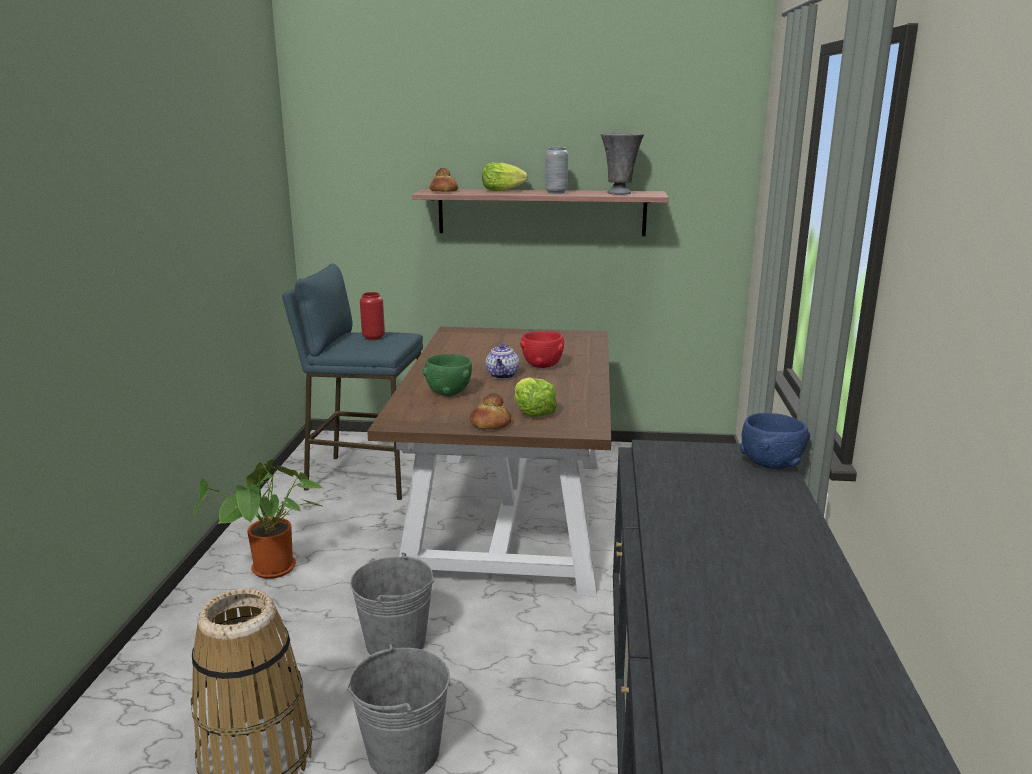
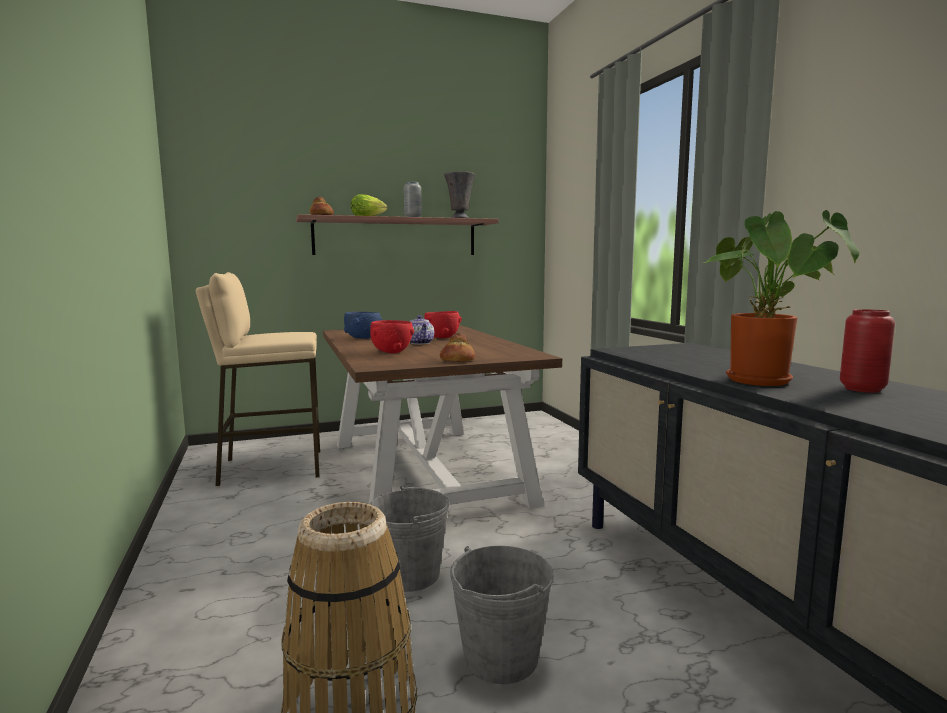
camera: 25 degrees left, 10 degrees down
(272, 572) = (233, 551): potted plant -> potted plant (765, 382)
(365, 476) = (271, 467): blue stool -> beige stool
(373, 338) = (278, 333): red vase -> red vase (862, 389)
(448, 393) = (392, 352): green bowl -> red bowl
(533, 412) = (479, 353): lettuce -> none
(771, 464) = (702, 348): blue bowl -> blue bowl (362, 338)

